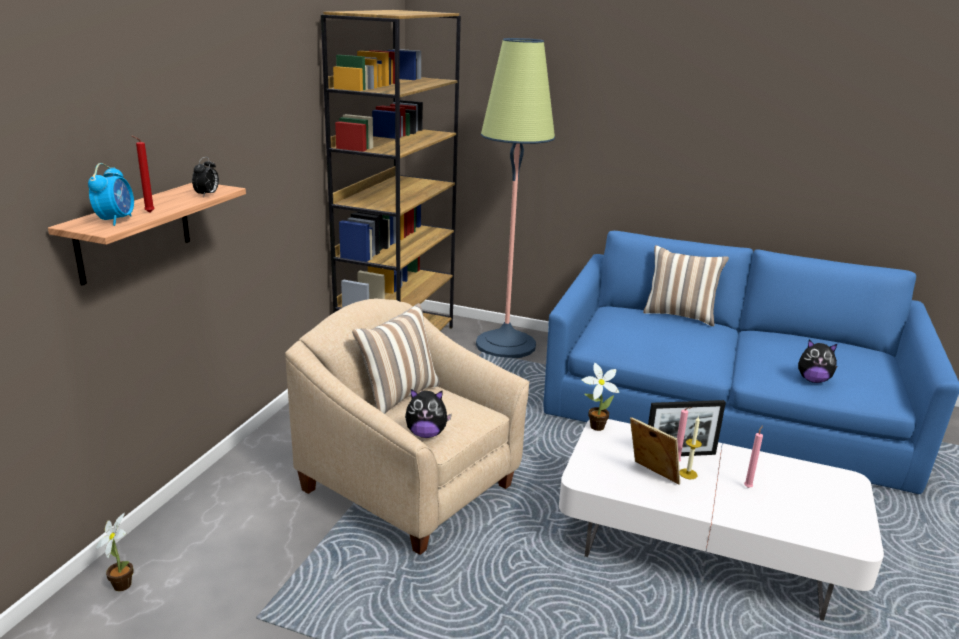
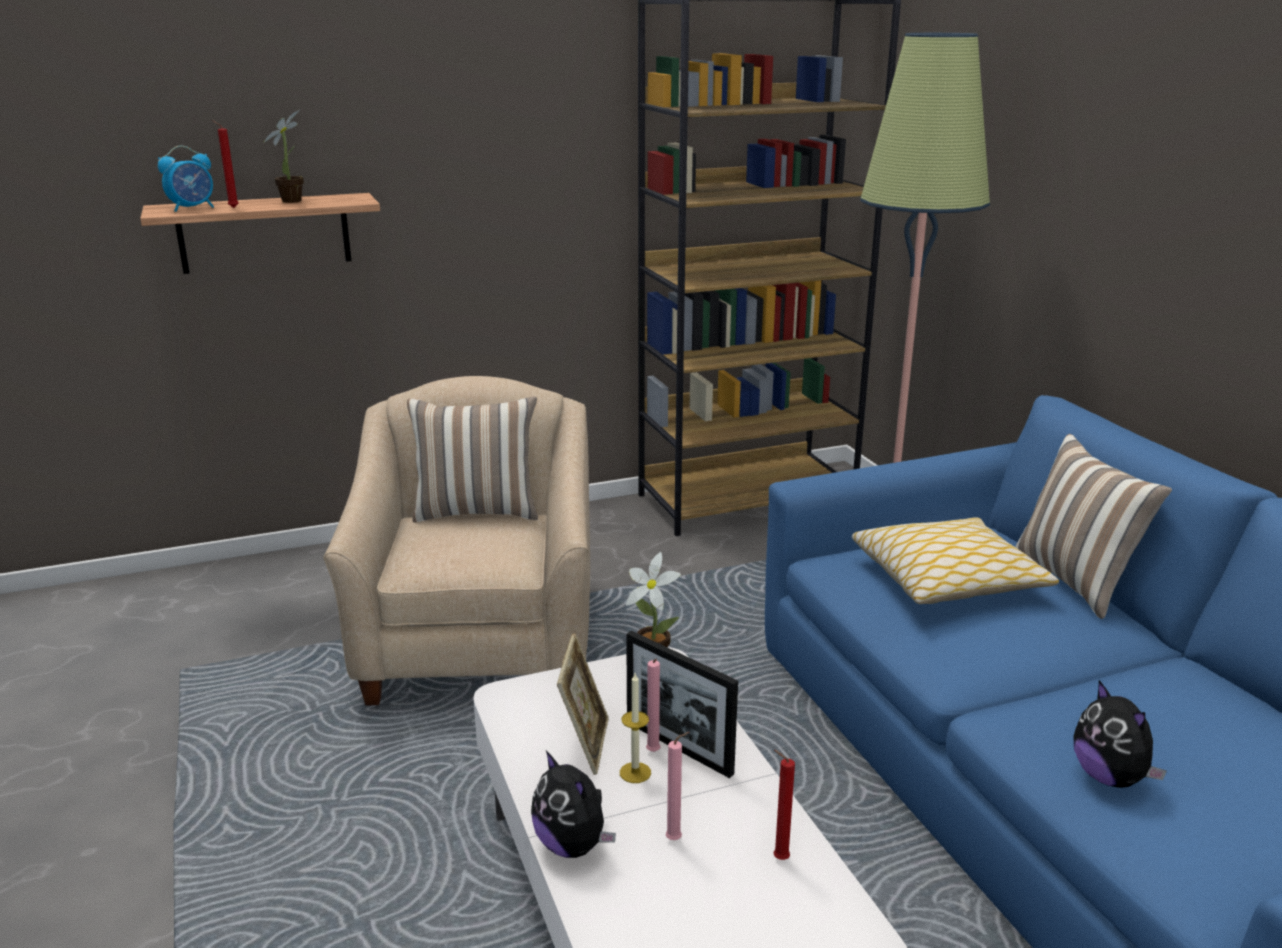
camera: 50 degrees right, 0 degrees up
(122, 583) = (169, 590): potted plant -> potted plant (294, 200)
(207, 195) = (326, 203): alarm clock -> none
(426, 434) = (413, 555): plush toy -> plush toy (573, 845)
(647, 333) = (947, 580): none -> pillow
(781, 470) = (778, 858): none -> red candle

